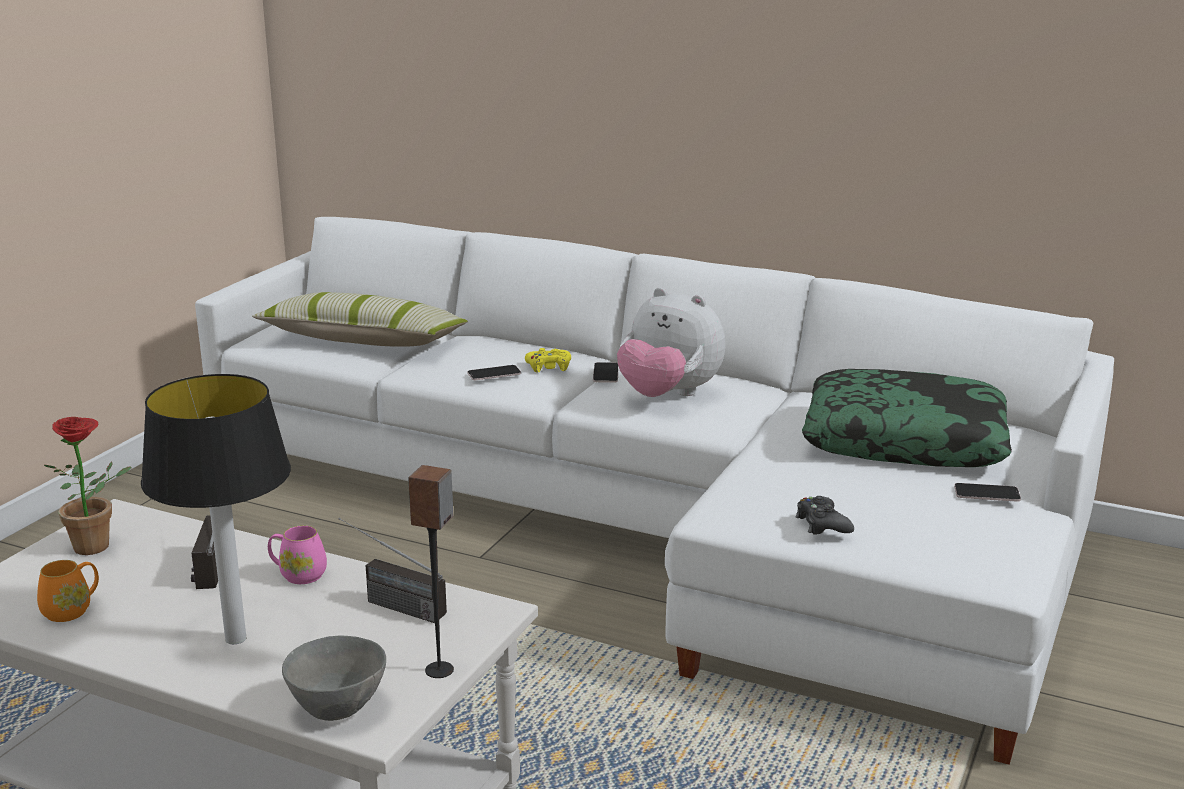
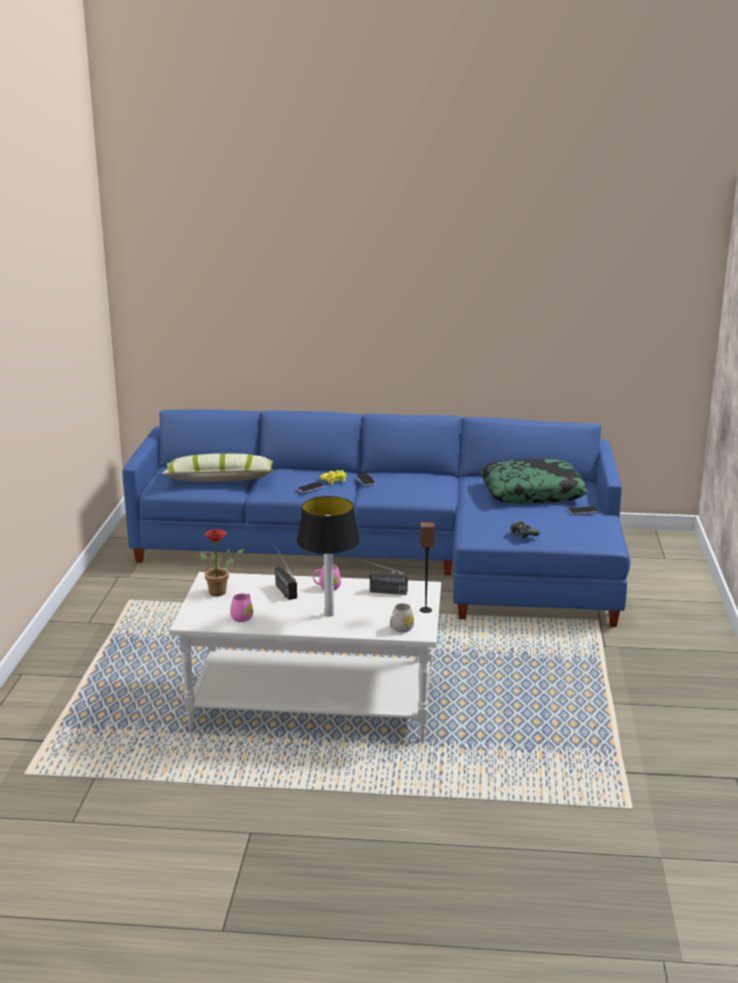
camera: 20 degrees left, 0 degrees up
(72, 609) = (243, 616): orange mug -> pink mug
(338, 709) = (400, 629): grey bowl -> white mug
(660, 525) = (399, 556): white sofa -> blue sofa
(668, 395) = (407, 486): plush toy -> none

